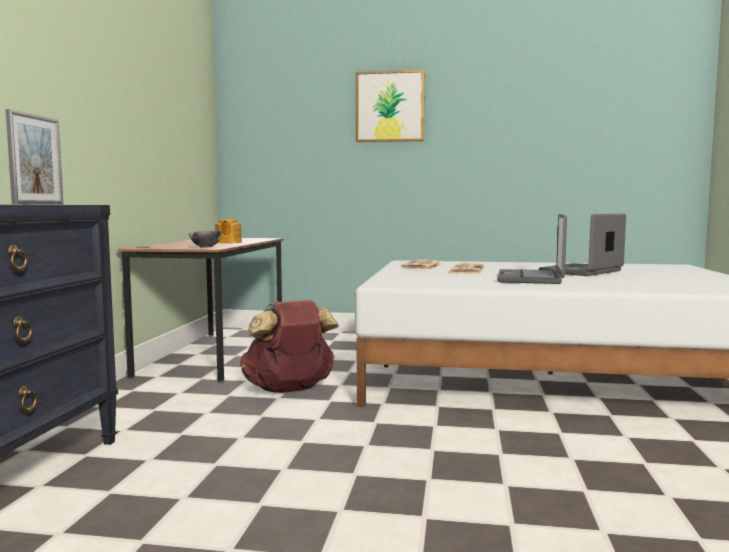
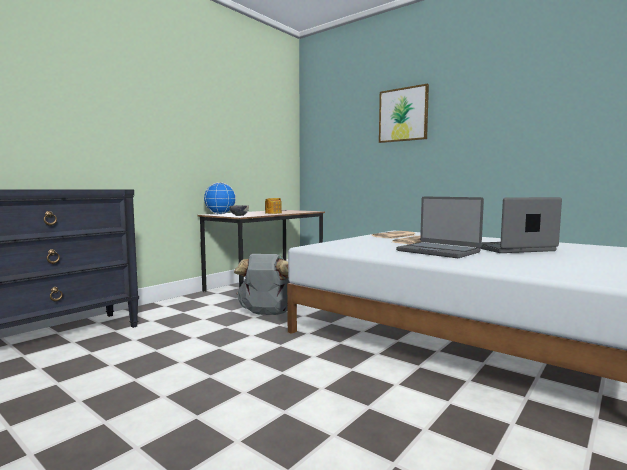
camera: 30 degrees right, 0 degrees up
(39, 204) = (88, 189): picture frame -> none
(155, 246) = (220, 214): none -> globe
(289, 390) = (268, 314): brown backpack -> grey backpack
(530, 278) = (438, 251): laptop -> laptop turned 90 degrees counterclockwise

